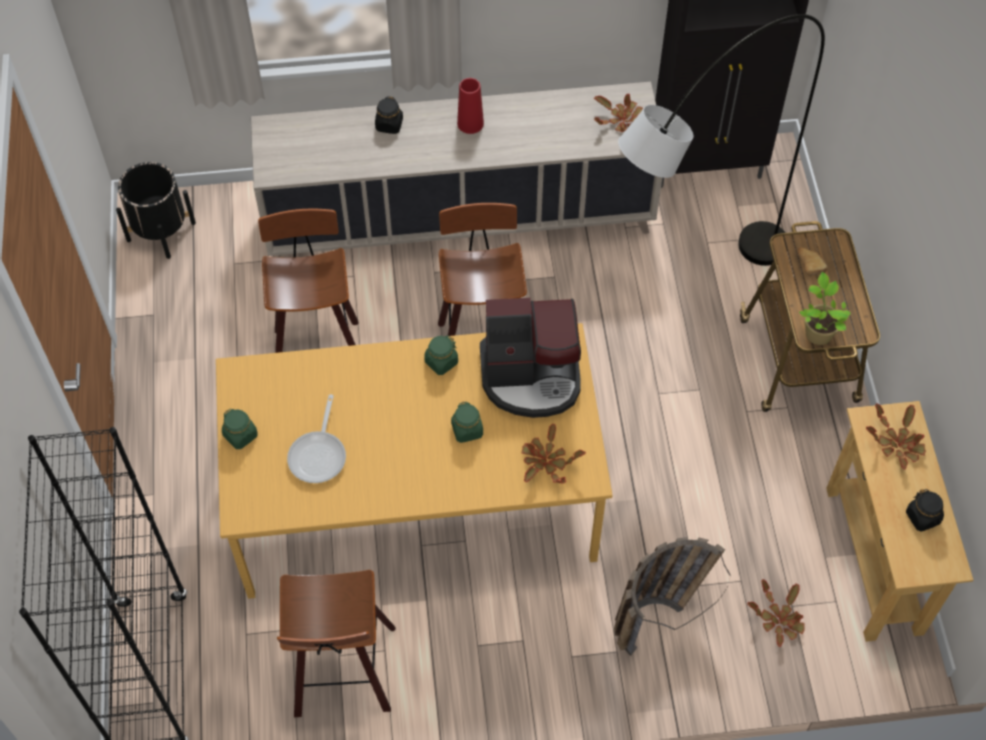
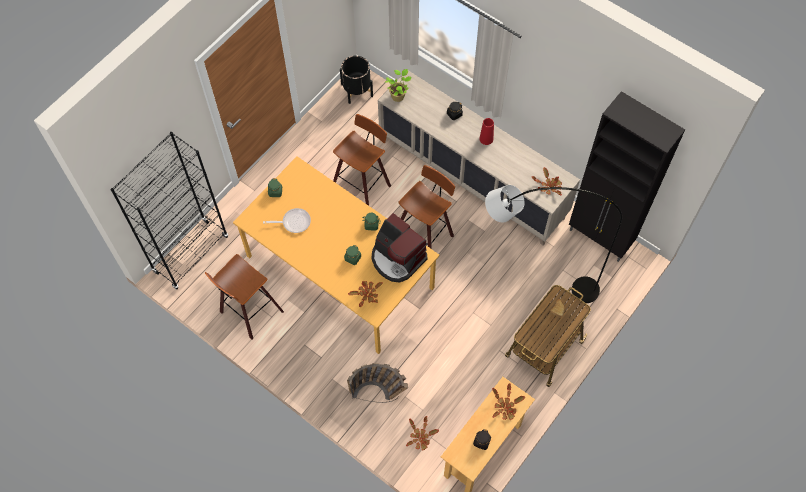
camera: 45 degrees right, 5 degrees up
(319, 454) = (293, 222): frying pan -> frying pan turned 150 degrees counterclockwise
(817, 332) = (528, 337): potted plant -> potted plant (398, 96)

